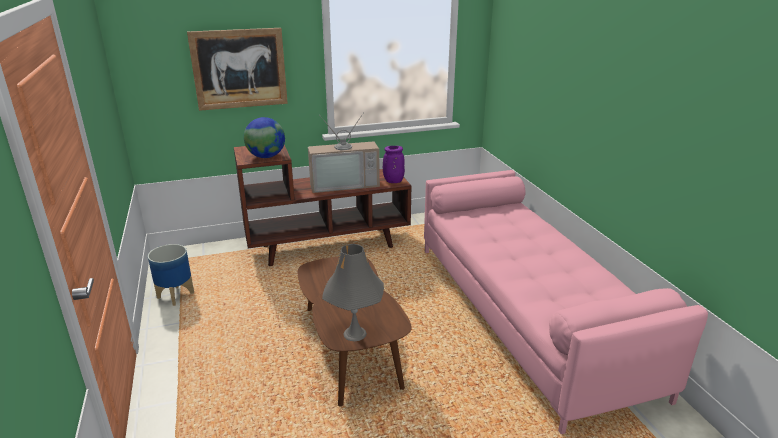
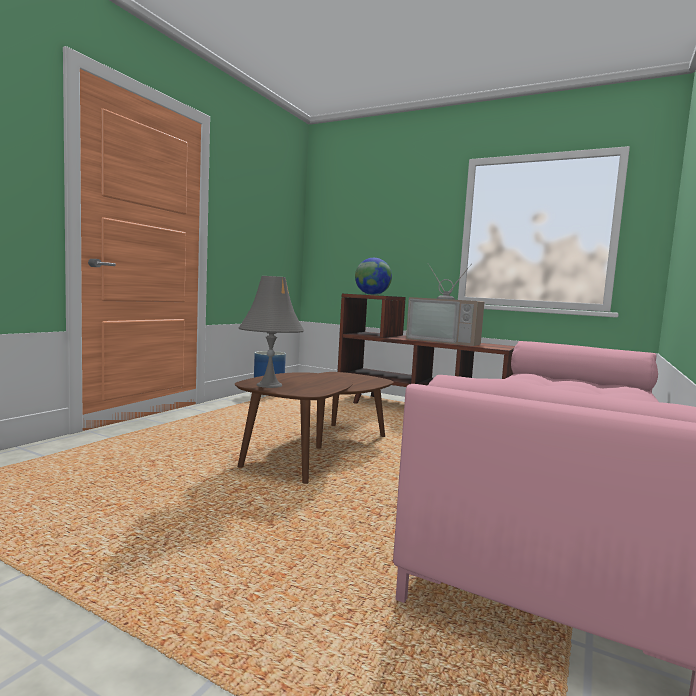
camera: 45 degrees right, 20 degrees down
(239, 69) = (389, 232): picture -> none
(393, 181) = (494, 347): purple vase -> none

